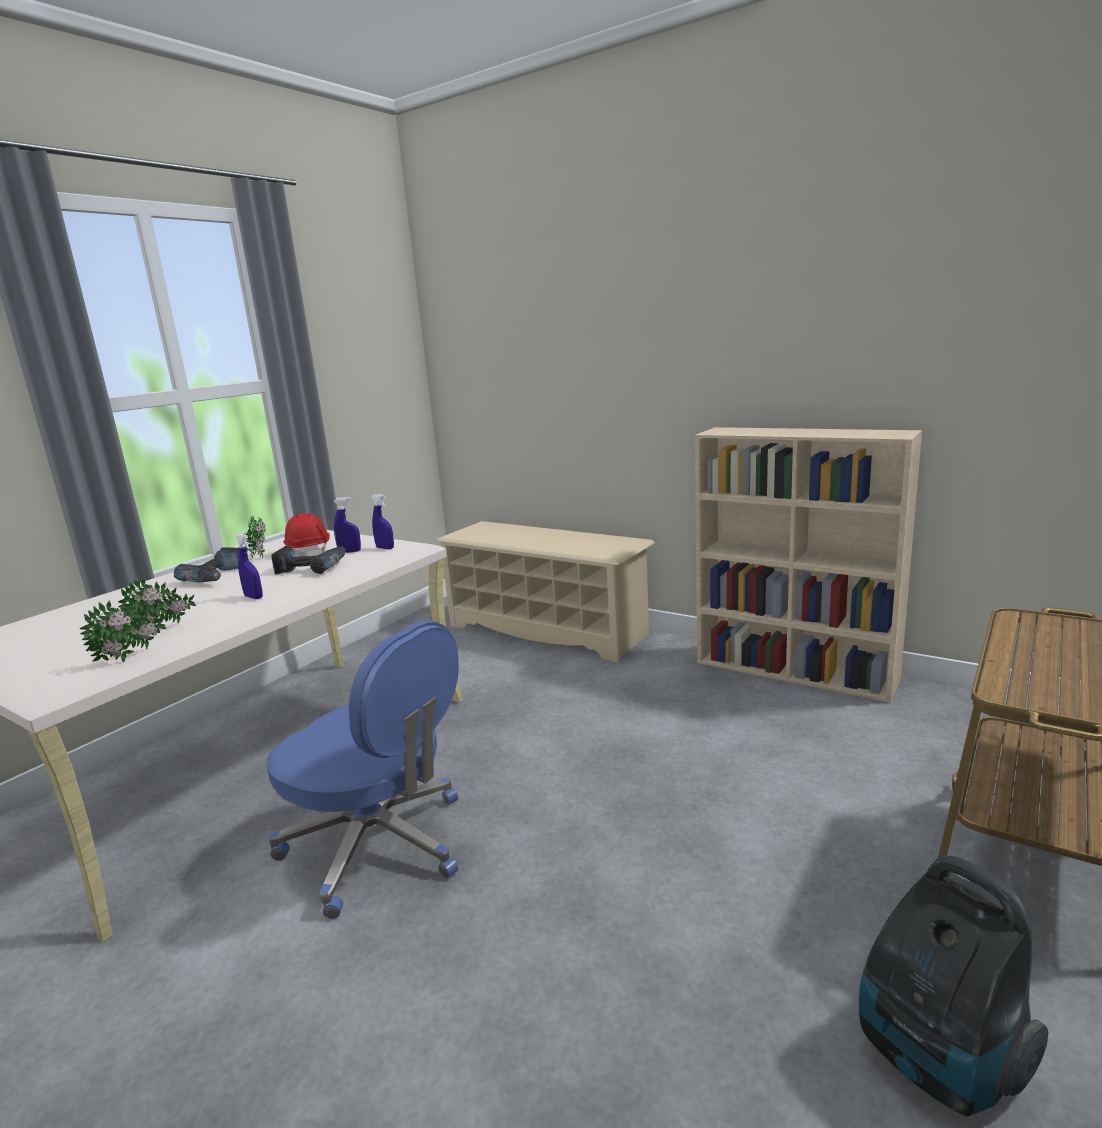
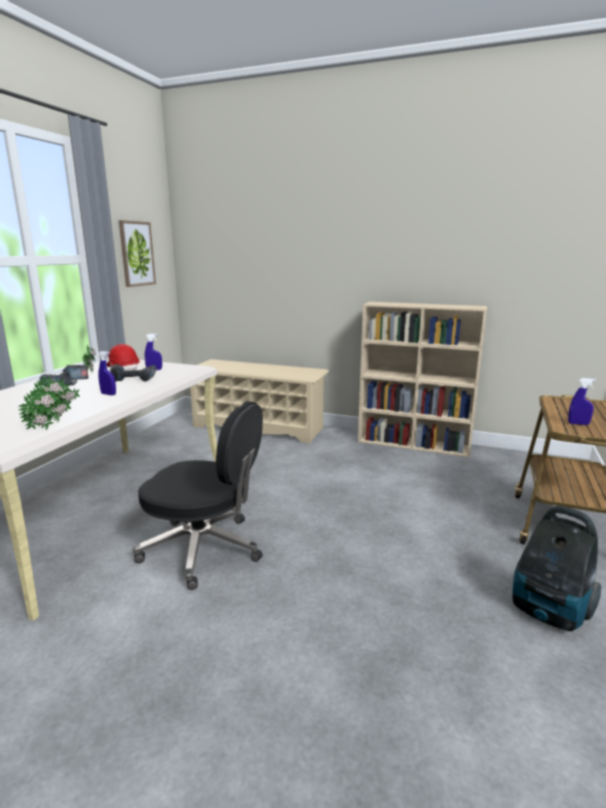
camera: 15 degrees left, 0 degrees up
(359, 368) = (136, 254): none -> picture
(379, 846) = (204, 549): blue office chair -> black office chair
(385, 548) = (177, 368): blue spray bottle -> blue spray bottle (578, 424)

